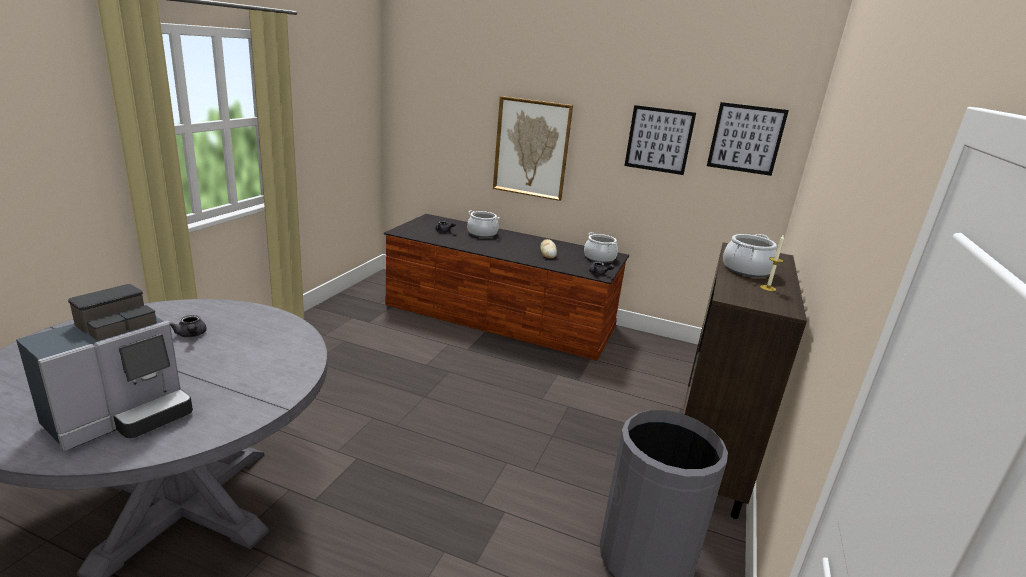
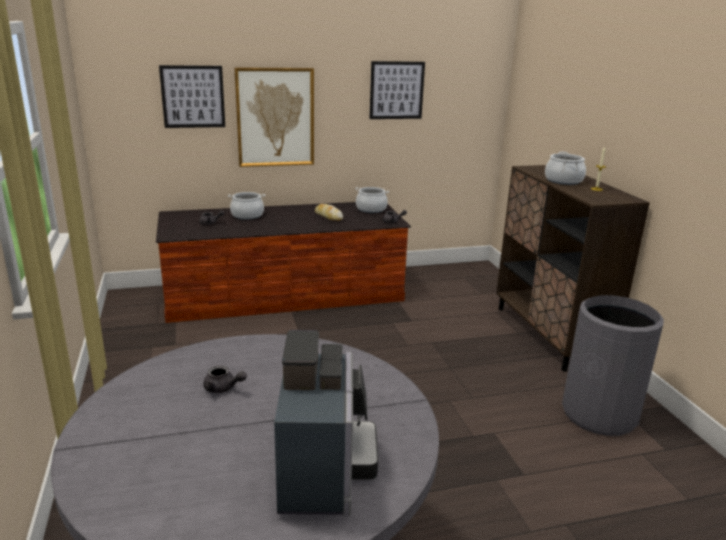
camera: 35 degrees left, 0 degrees up
(746, 139) = (465, 79): picture -> picture (193, 97)

